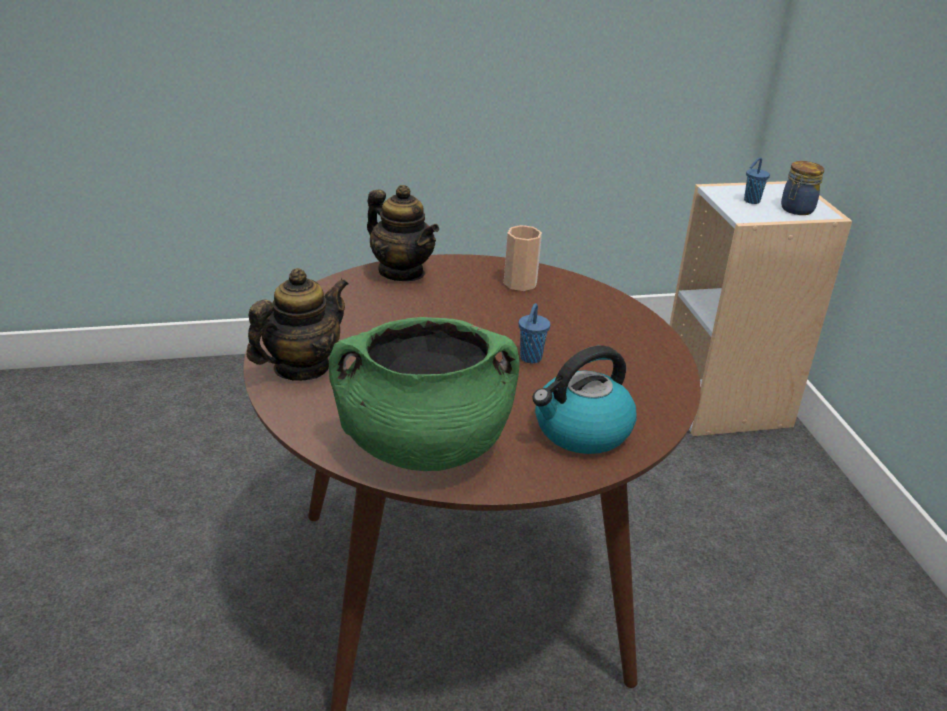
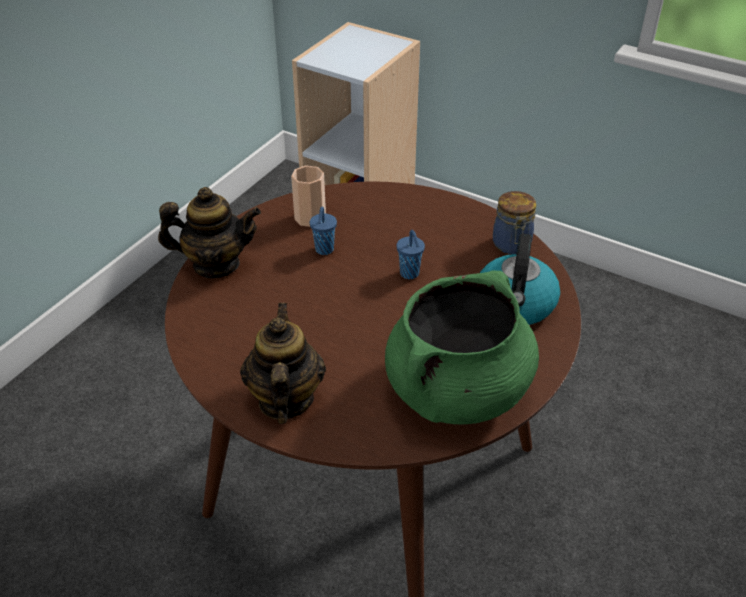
camera: 45 degrees left, 10 degrees up
(751, 201) = (345, 56): blue cup -> blue cup (324, 250)
(796, 210) = (380, 49): jar -> jar (511, 245)

